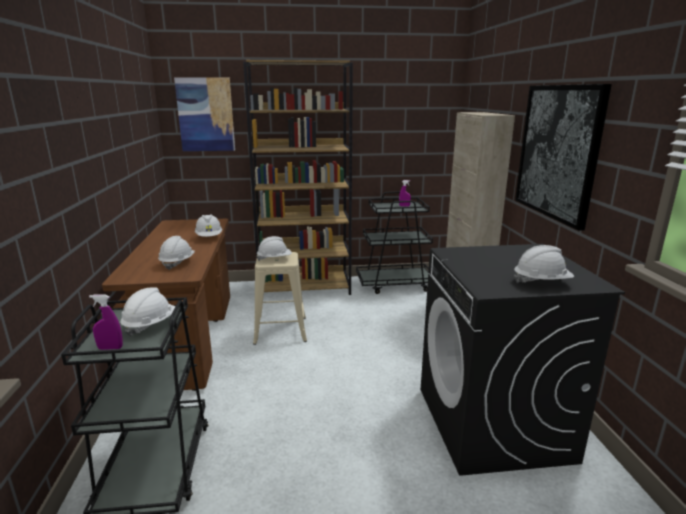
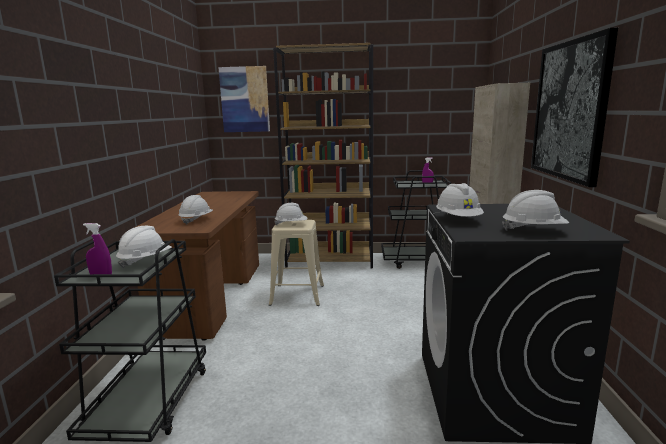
camera: 10 degrees right, 5 degrees down
(209, 237) = (234, 203): white hard hat -> white hard hat (458, 219)

